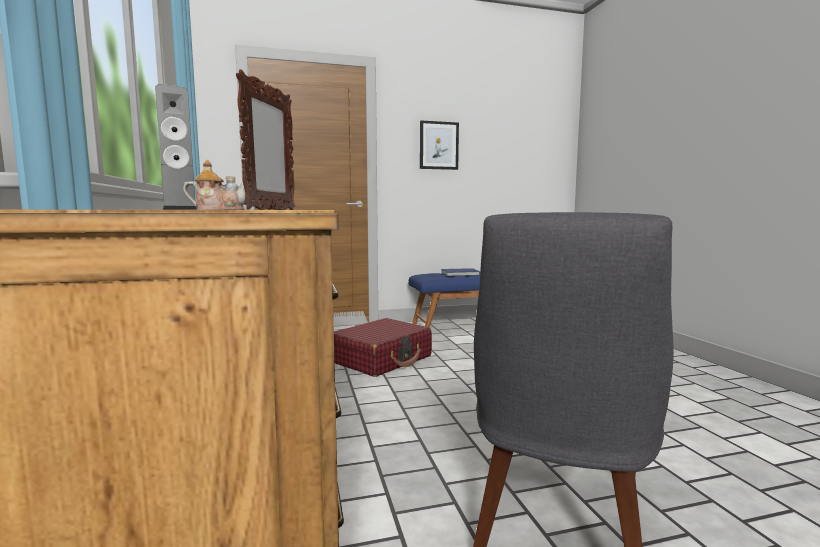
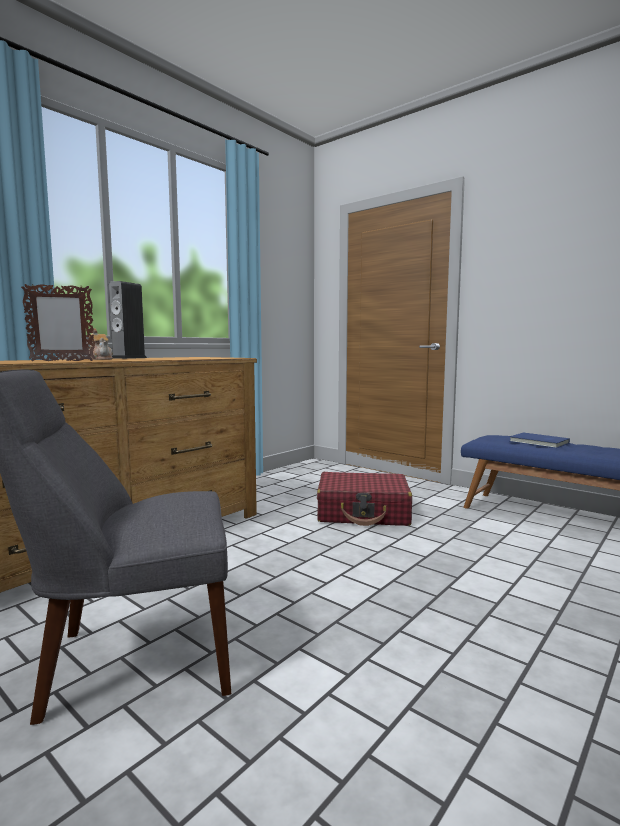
camera: 55 degrees right, 0 degrees up
(439, 145) = (541, 268): picture -> none

